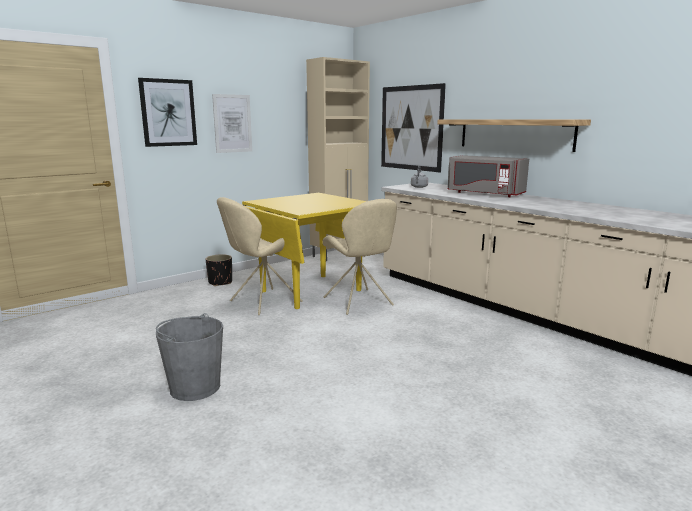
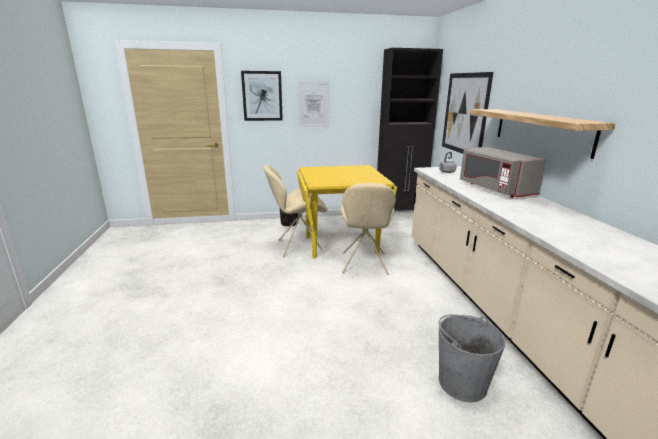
camera: 30 degrees right, 5 degrees up
(194, 387) = (186, 301): grey bucket -> grey bucket (462, 383)
(340, 254) = (400, 216): beige cabinet -> black cabinet

